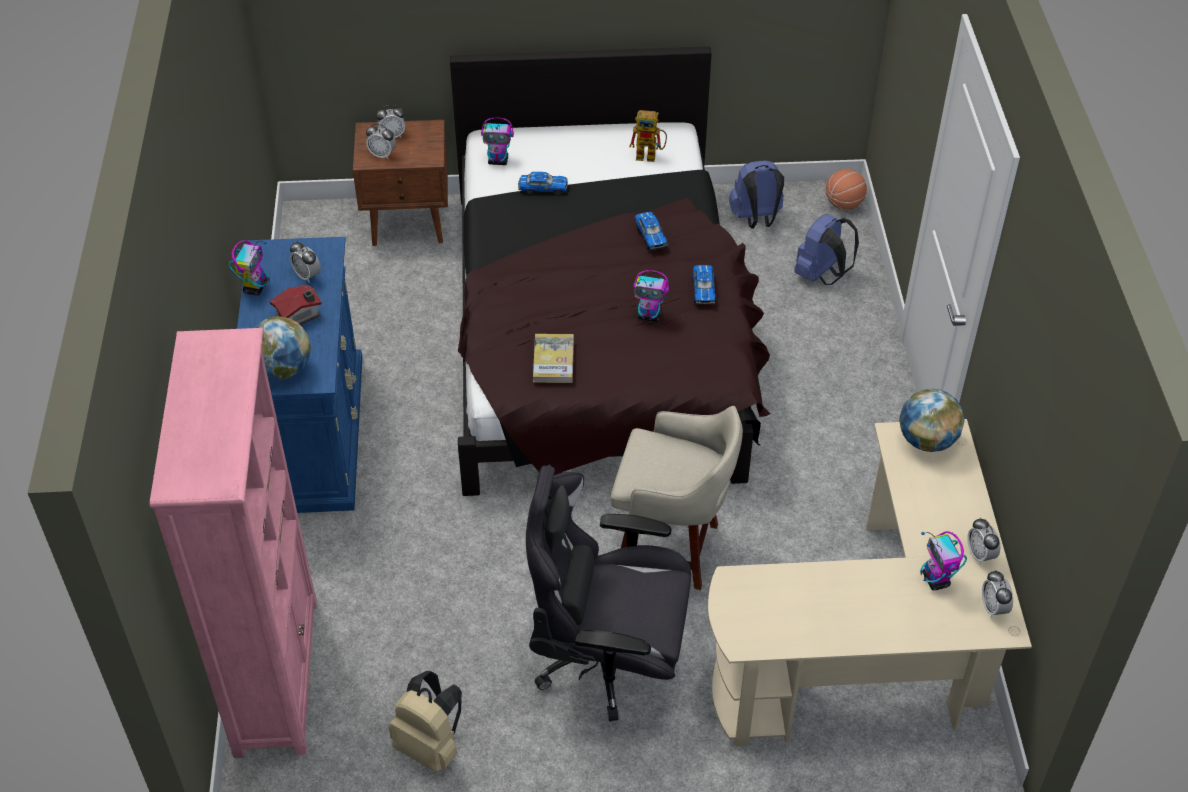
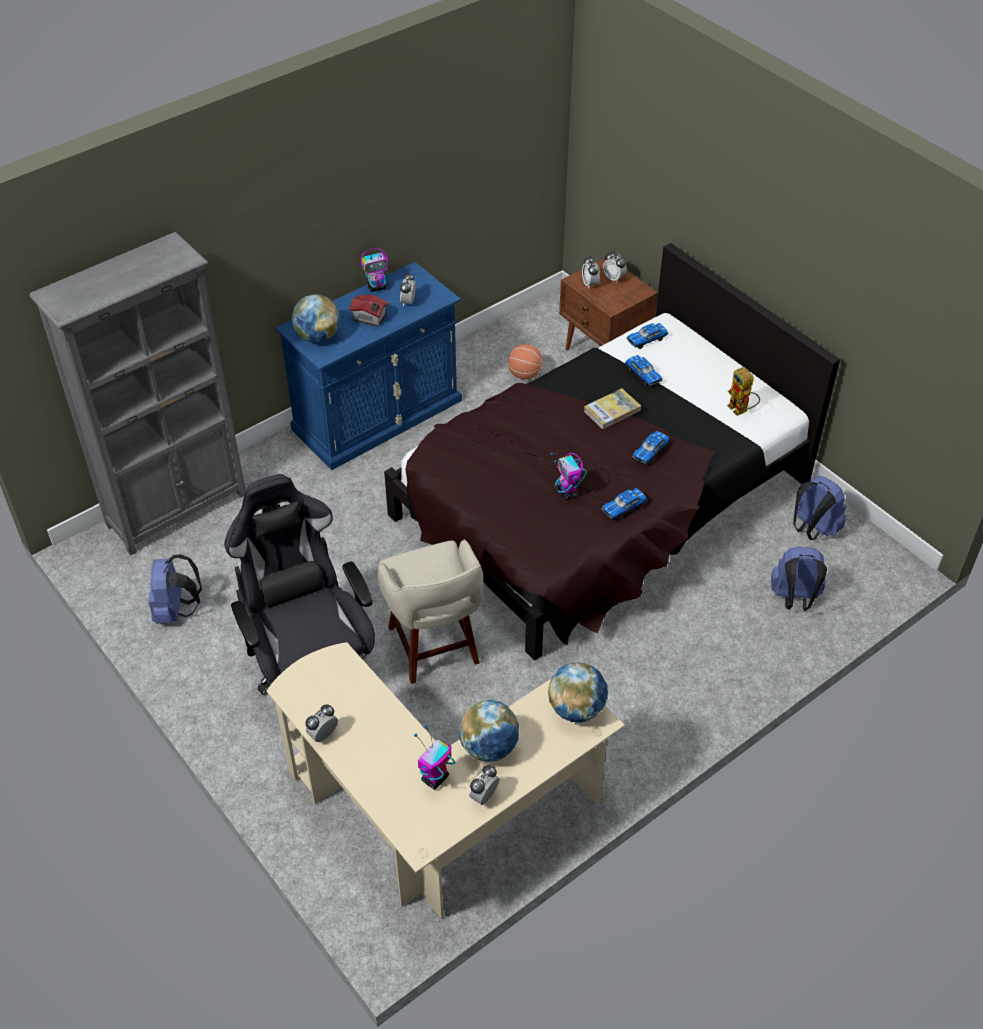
camera: 55 degrees right, 0 degrees up
(276, 675) = (178, 509): pink bookcase -> grey bookcase
(431, 746) = (176, 610): beige backpack -> blue backpack
(498, 161) = (647, 339): toy robot -> toy car
(553, 360) = (475, 465): book -> book (612, 410)
(843, 204) = (891, 573): basketball -> basketball (524, 374)
(927, 523) = (489, 747): none -> globe
(993, 608) = (435, 829): alarm clock -> alarm clock (323, 735)

